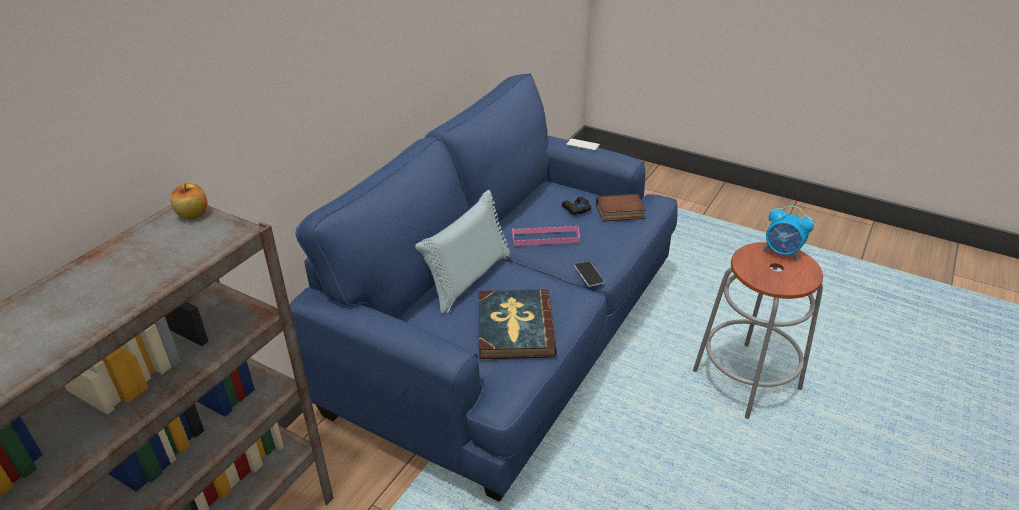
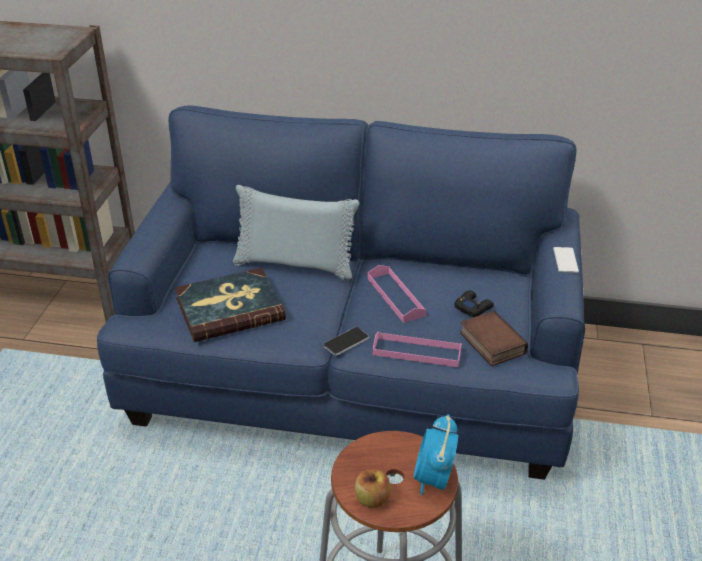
camera: 70 degrees right, 0 degrees up
(193, 214) = (70, 35): apple -> apple (372, 499)
(616, 245) = (417, 352): none -> pink tray

